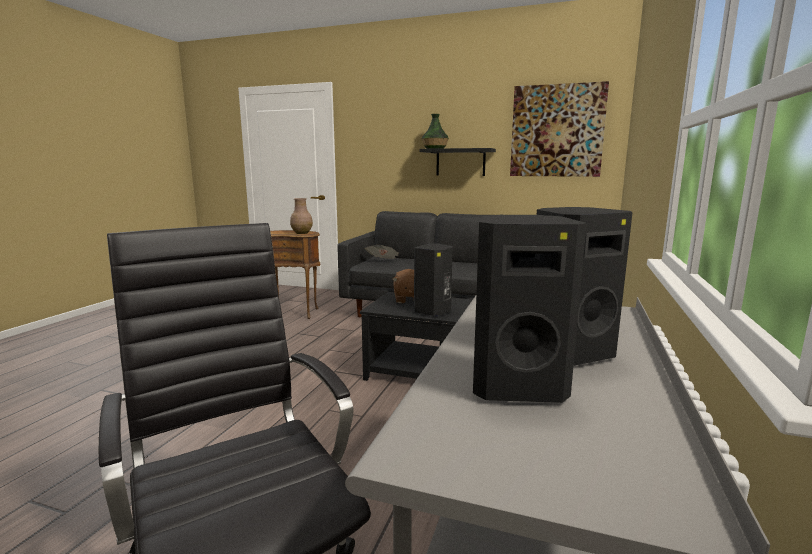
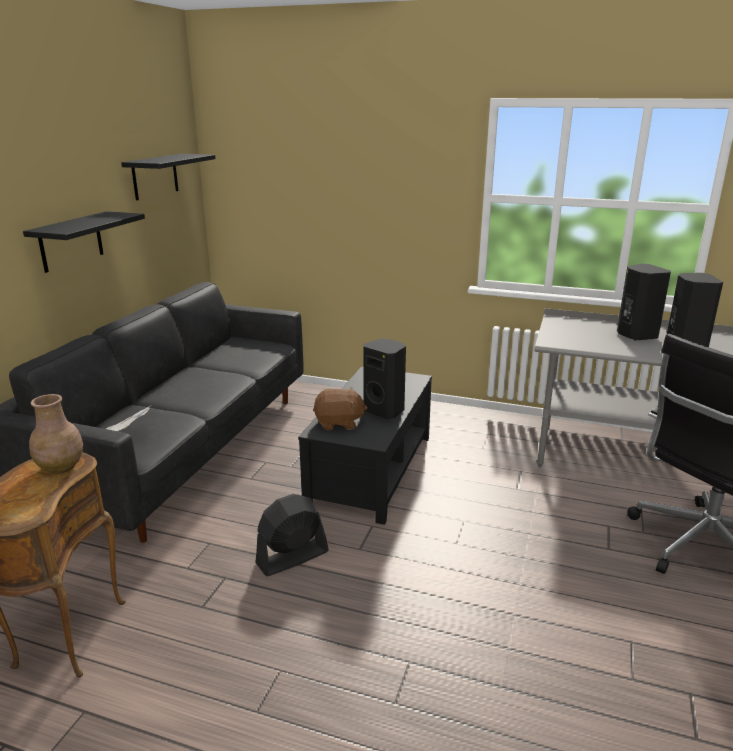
camera: 90 degrees left, 10 degrees up
(332, 351) = (292, 557): none -> black fan
(434, 148) = (63, 228): vase -> none
(557, 131) = (155, 176): picture -> black shelf

